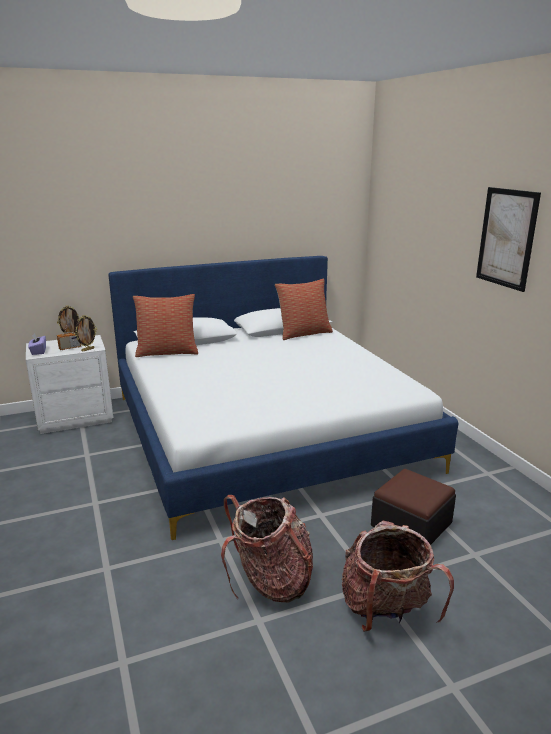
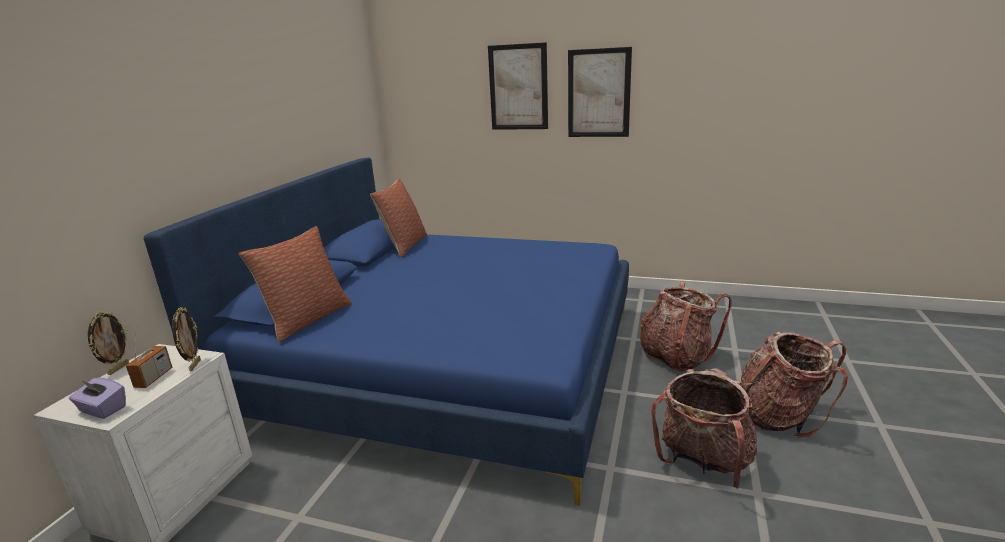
camera: 50 degrees left, 0 degrees up
(265, 431) = (447, 363): white bed -> blue bed
(411, 524) = (676, 356): ottoman -> backpack
(449, 217) = (518, 87): none -> picture

